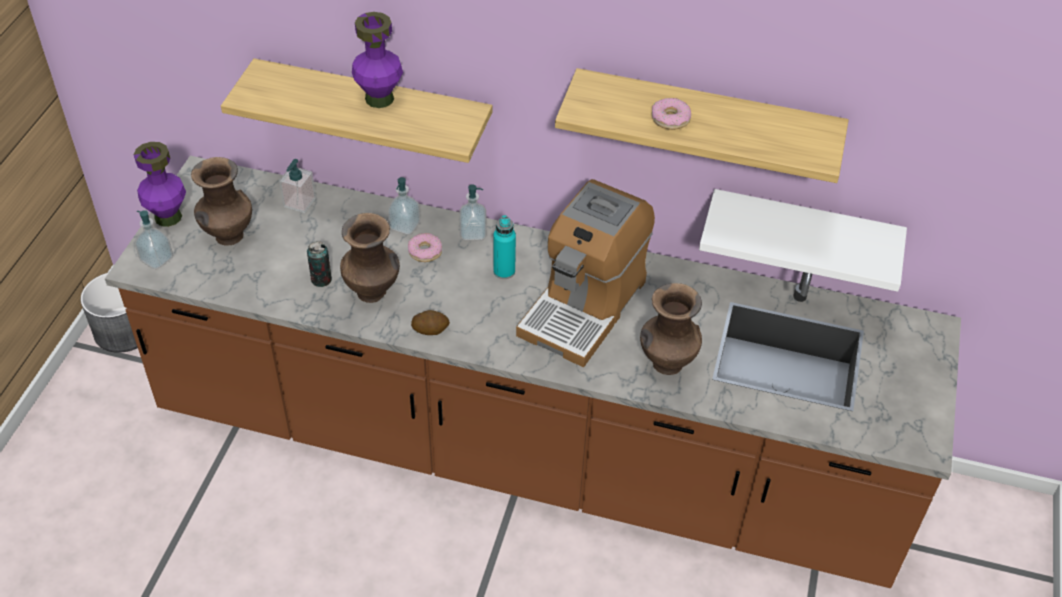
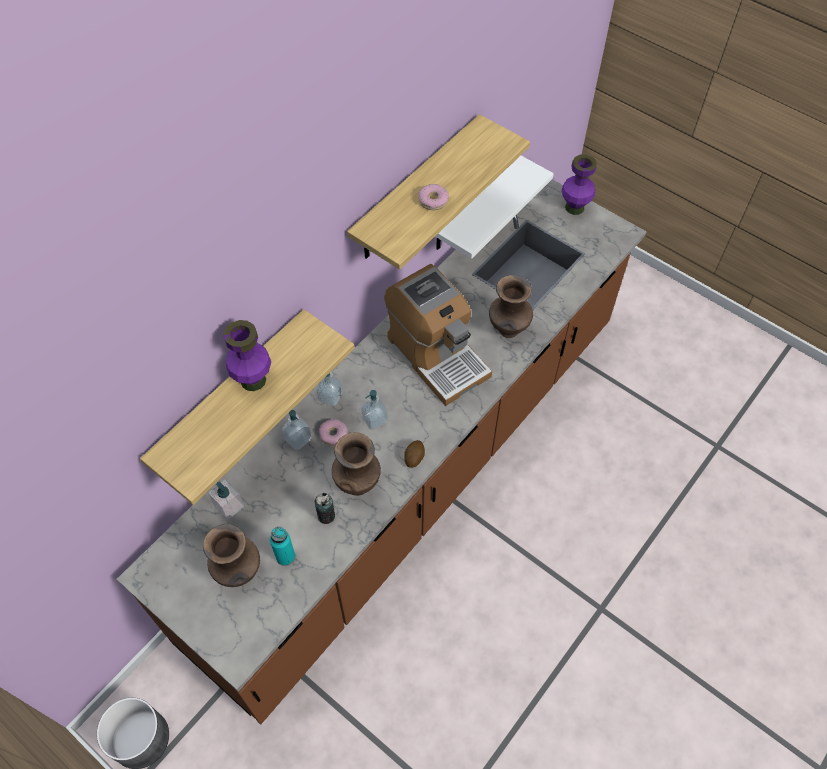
camera: 65 degrees left, 10 degrees up
(157, 259) = (236, 638): soap dispenser -> soap dispenser (375, 419)
(168, 217) = (188, 616): purple vase -> purple vase (575, 207)
(504, 271) = (380, 391): turquoise bottle -> turquoise bottle (285, 556)

